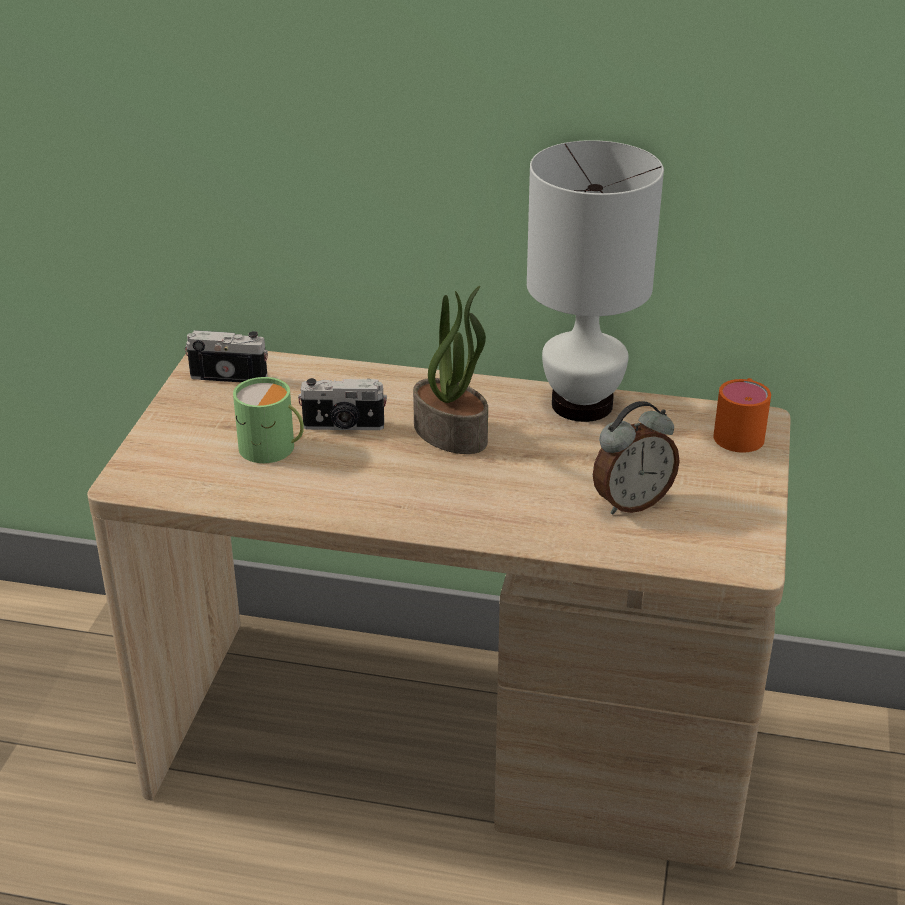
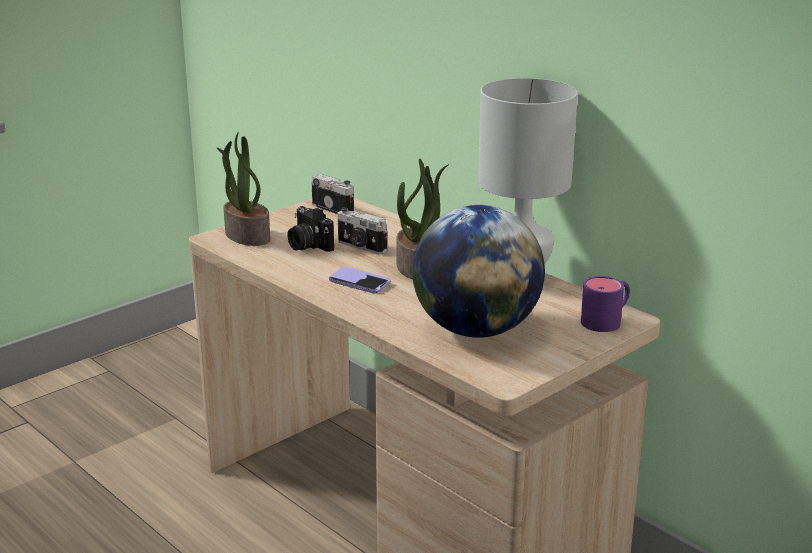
camera: 35 degrees right, 10 degrees down
(168, 463) = (246, 236): none -> potted plant
(272, 449) = (308, 245): green mug -> camera
(412, 484) = (359, 282): none -> phone
(631, 502) = (476, 330): alarm clock -> globe
(740, 431) = (607, 320): orange mug -> purple mug

